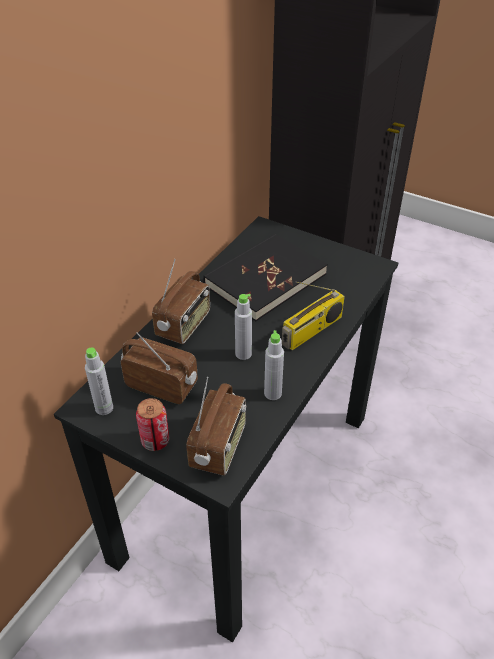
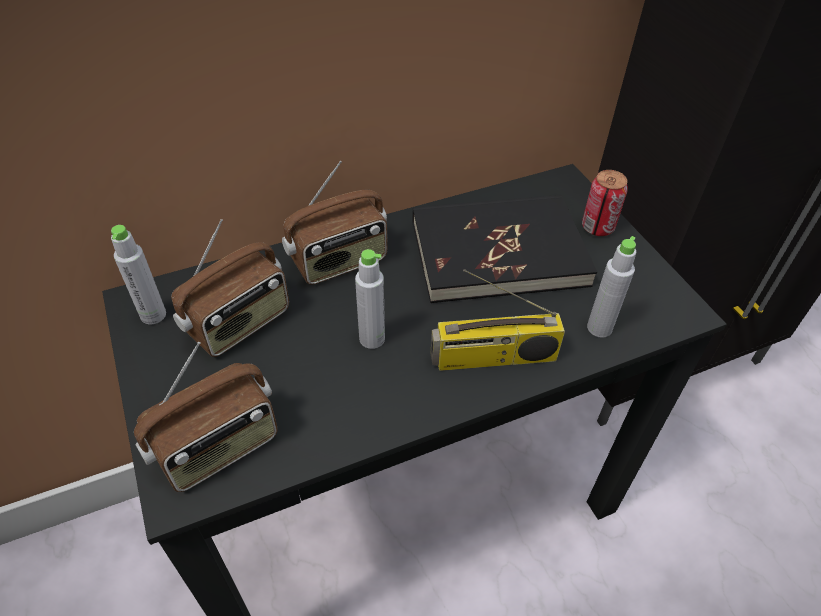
camera: 35 degrees right, 5 degrees up
(155, 441) = (161, 391): can -> can (597, 227)
(162, 385) = (239, 323): radio -> radio turned 75 degrees clockwise
(273, 393) = (354, 416): grey bottle -> grey bottle (599, 328)

